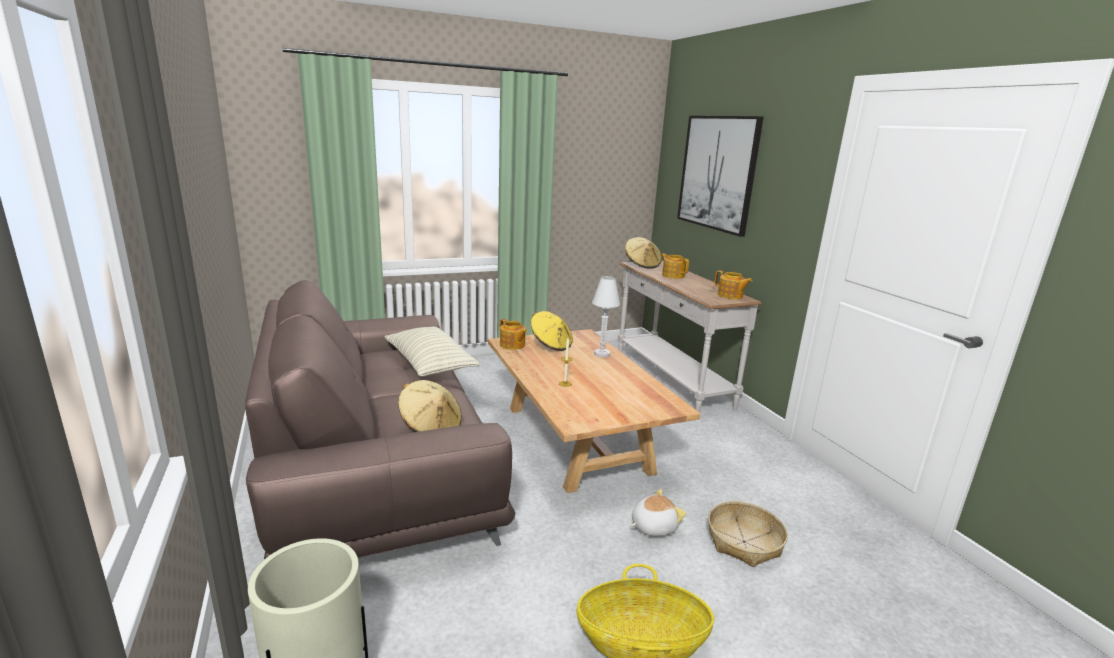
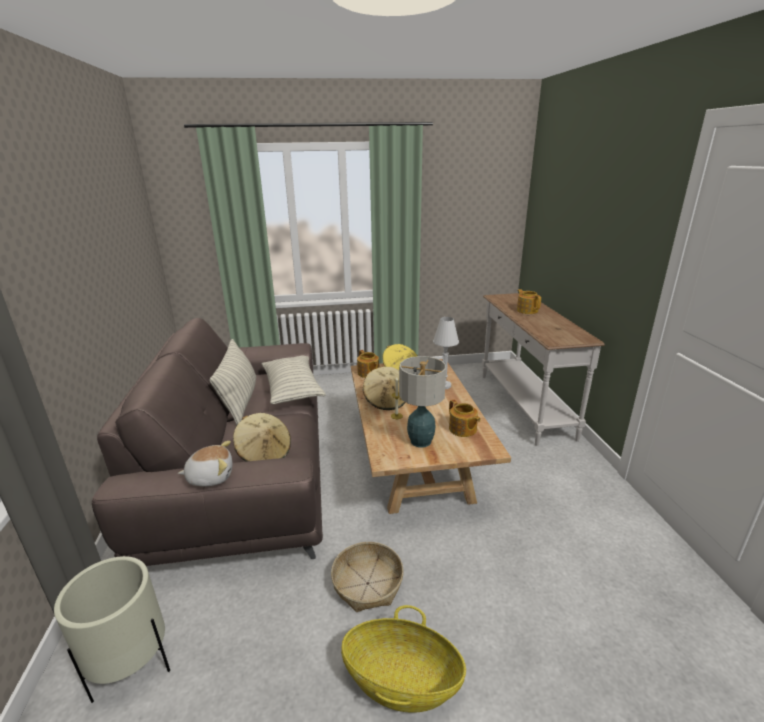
camera: 15 degrees right, 5 degrees up
(370, 378) = (240, 401): none -> pillow
(602, 405) = (420, 441): none -> table lamp
(642, 265) = (503, 298): beige hat -> beige hat (386, 401)
(653, 526) = (454, 558): plush toy -> plush toy (210, 476)
(717, 173) = (574, 212): picture -> none
(730, 296) = (574, 335): teapot -> teapot (462, 429)
(744, 542) = (538, 587): basket -> basket (368, 583)

